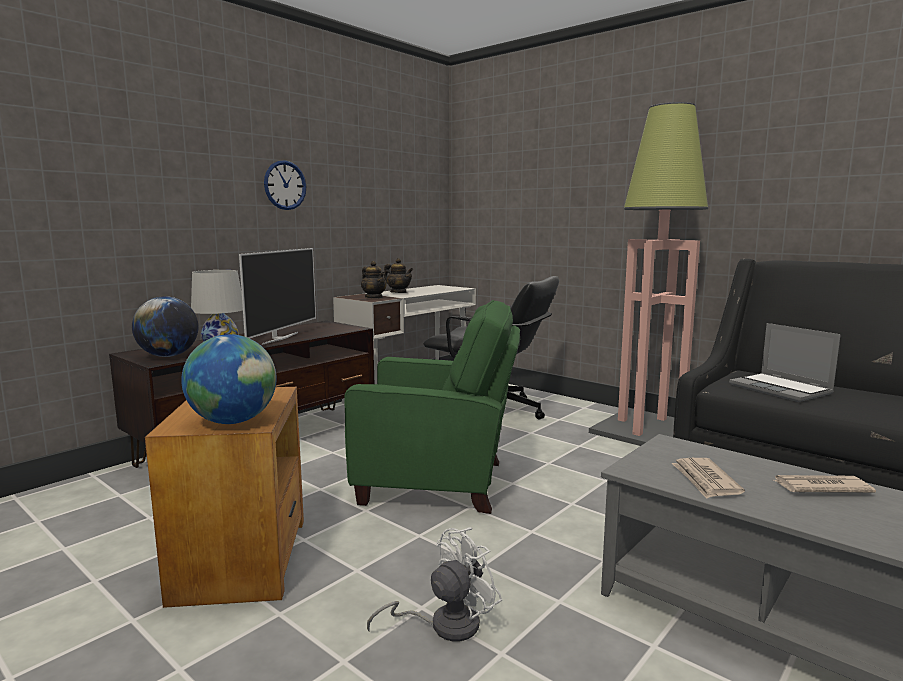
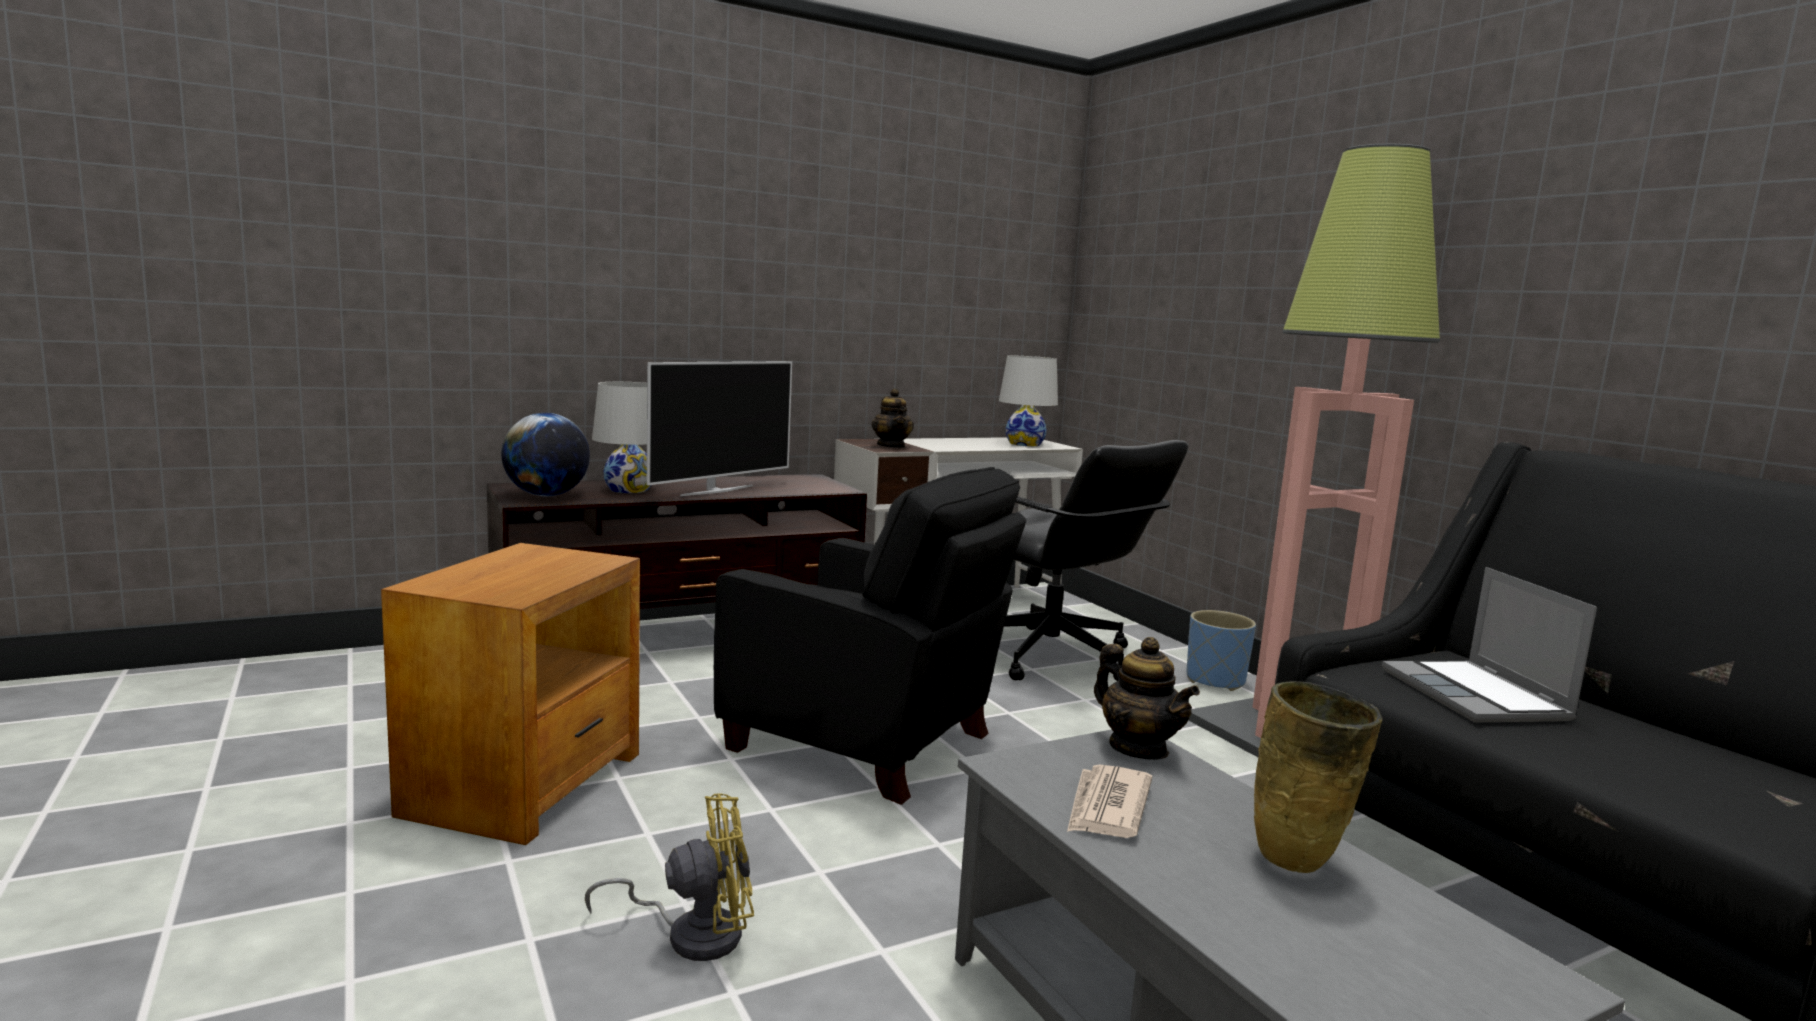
camera: 20 degrees right, 0 degrees up
(233, 421) = (498, 588): globe -> none
(285, 185) = (770, 265): wall clock -> none
(398, 292) = (944, 442): teapot -> teapot (1138, 748)
(437, 482) = (866, 743): green armchair -> black armchair
(442, 289) = (1025, 444): none -> white table lamp
(444, 625) = (692, 934): white fan -> yellow fan
(584, 409) = (1215, 680): none -> blue planter
(819, 487) = (1298, 863): newspaper -> beige vase

